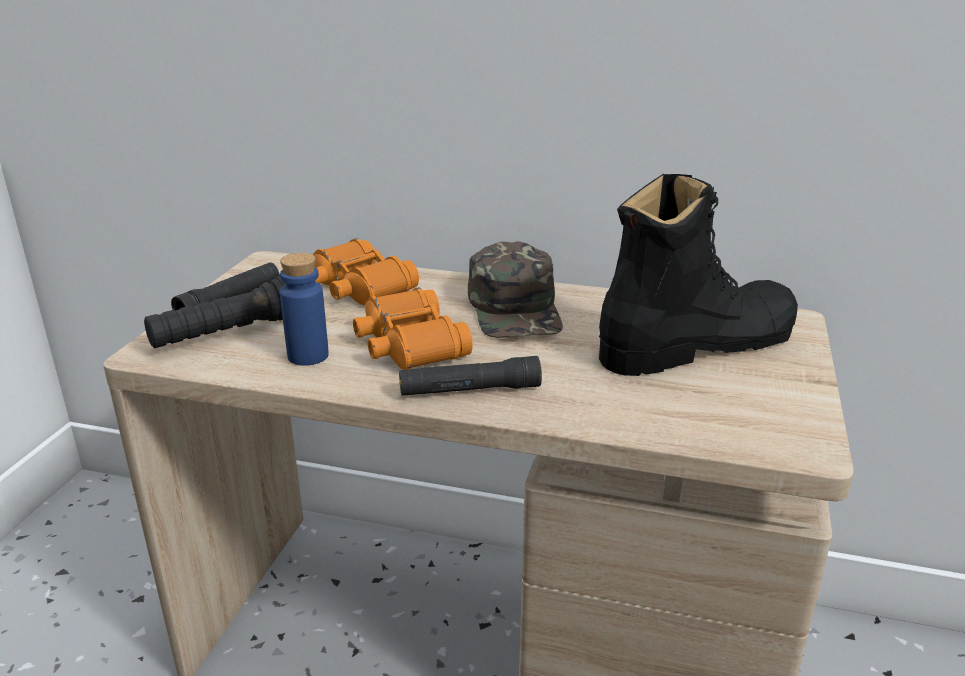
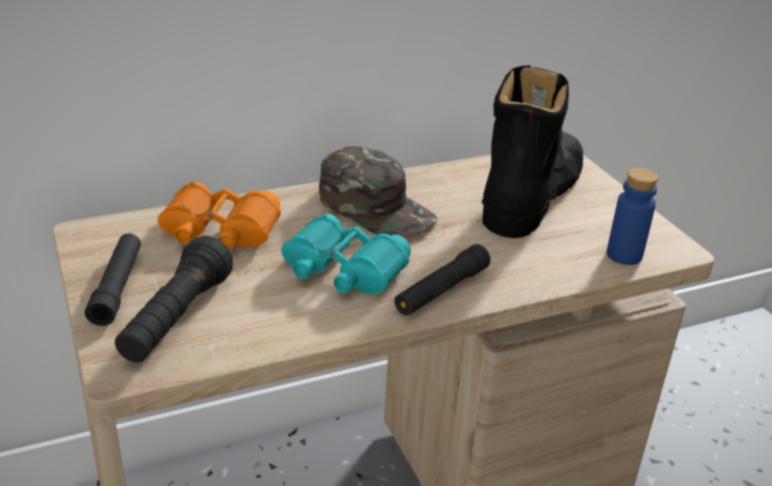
camera: 40 degrees left, 5 degrees up
(308, 356) = (277, 312): blue bottle -> blue bottle (624, 255)
(408, 345) = (343, 270): orange binoculars -> turquoise binoculars

